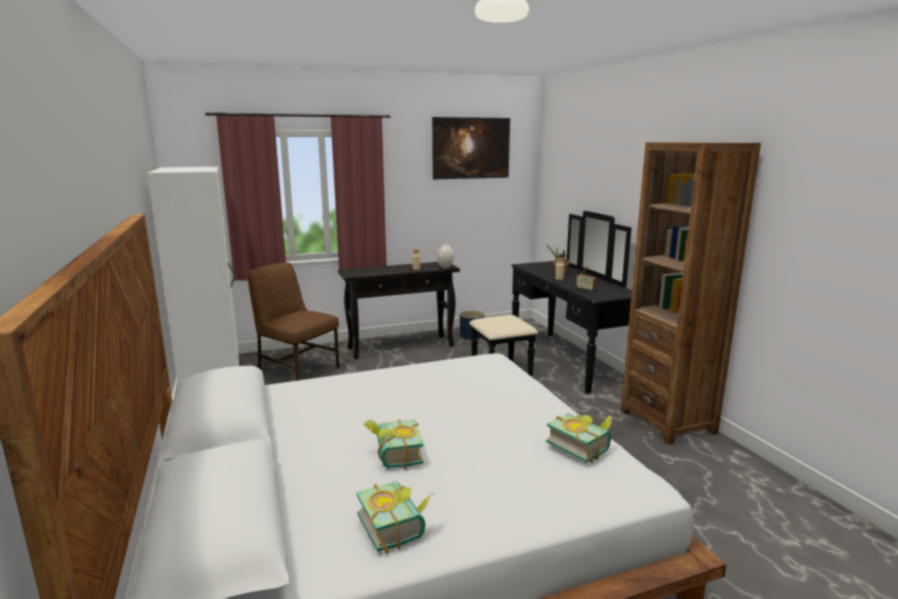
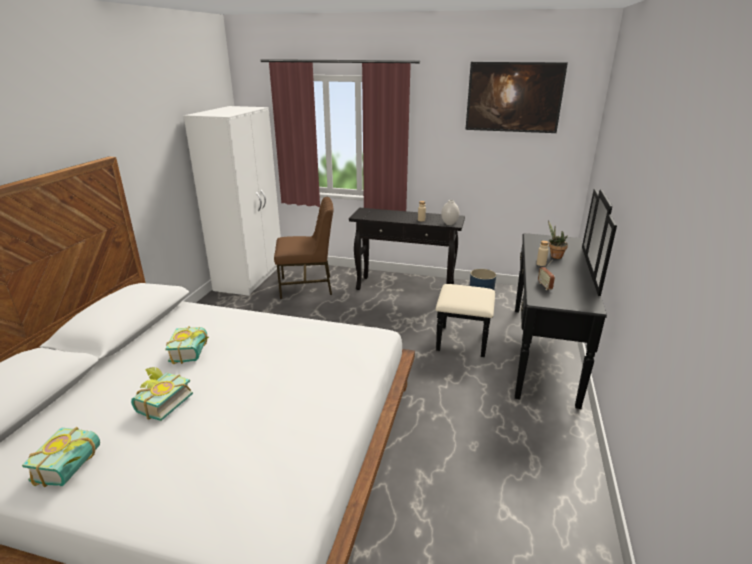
camera: 35 degrees right, 10 degrees up
(297, 369) = (307, 286): brown chair -> brown chair turned 105 degrees clockwise
(581, 446) = (291, 468): book -> book (194, 352)
(667, 422) = (562, 470): brown bookcase -> none

